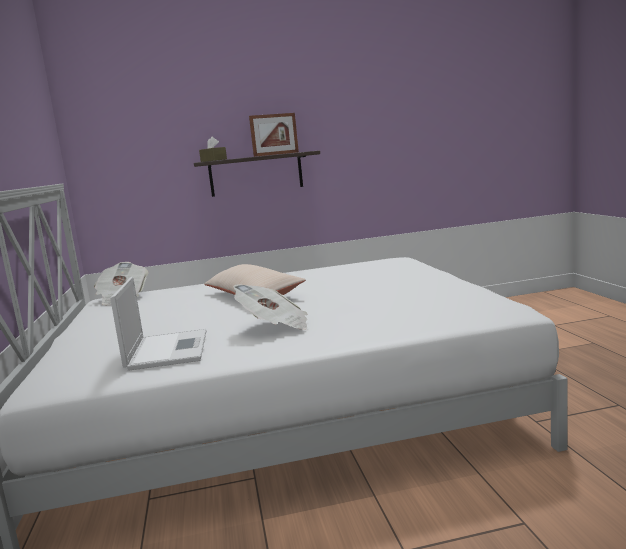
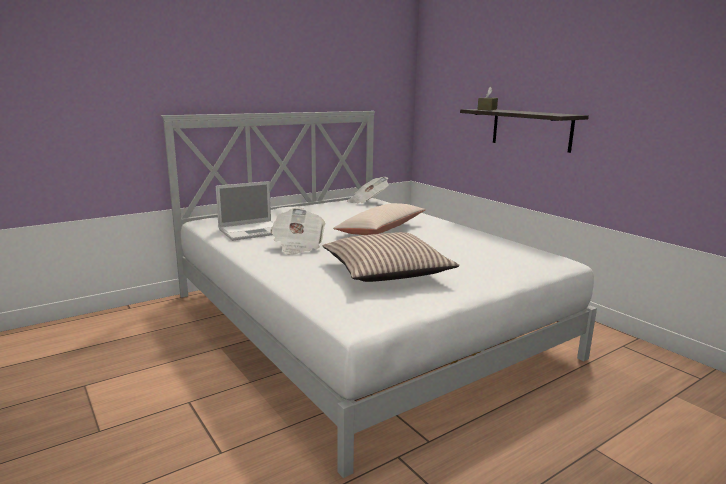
camera: 65 degrees right, 5 degrees up
(276, 154) = (532, 113): picture frame -> none
(395, 296) = (386, 271): none -> pillow

